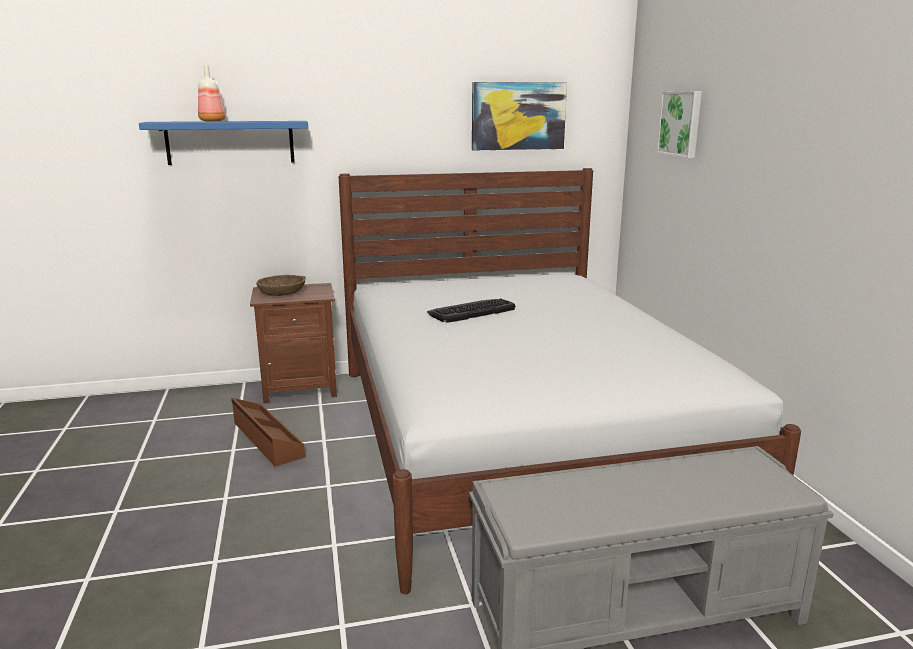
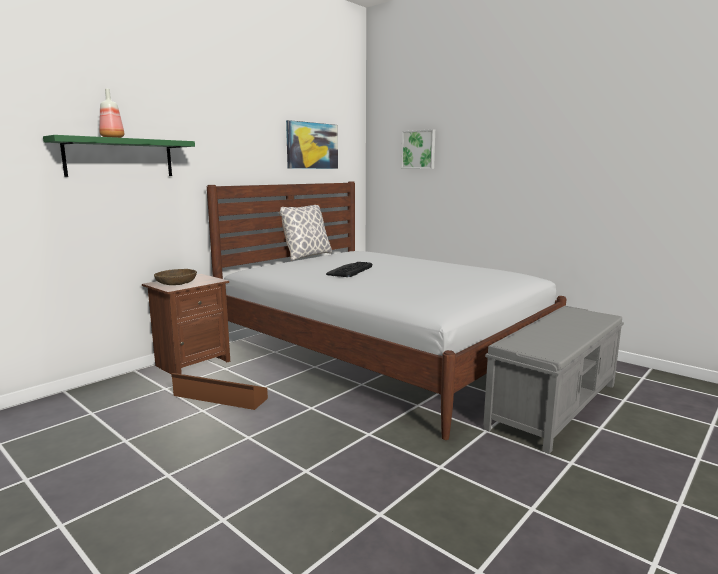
camera: 35 degrees left, 5 degrees down
(230, 142) = (120, 158): blue shelf -> green shelf
(487, 275) = (306, 256): none -> pillow

